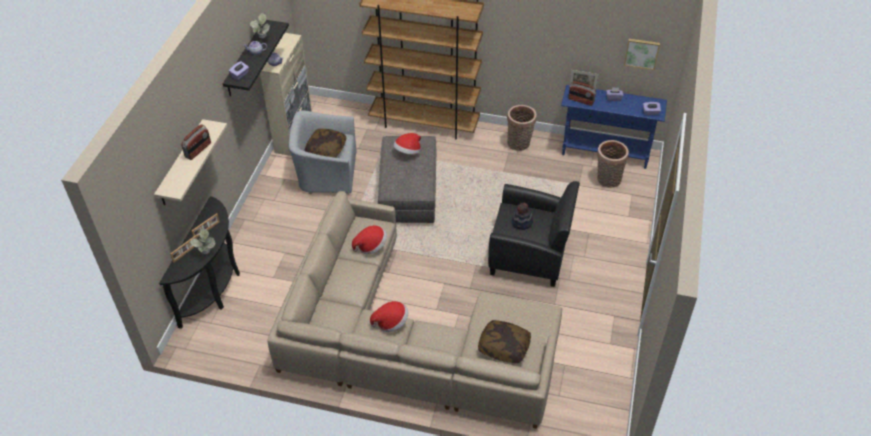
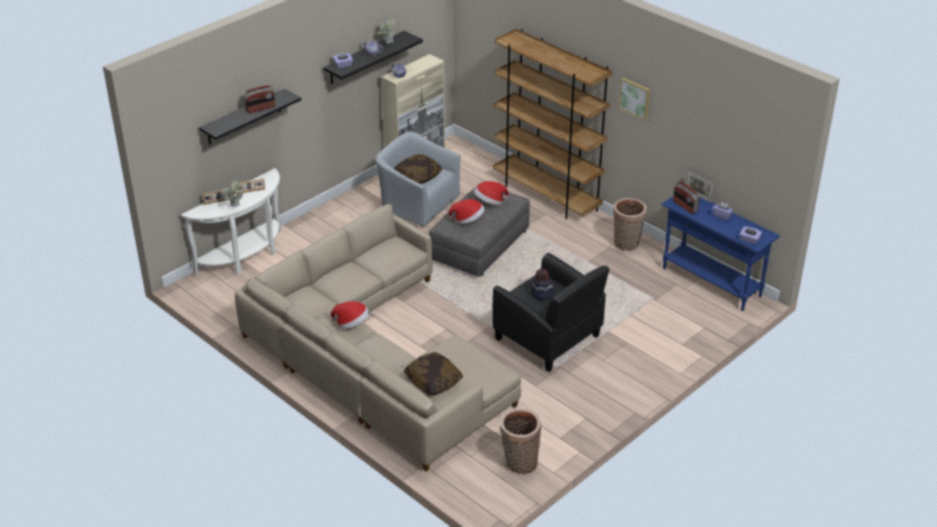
camera: 30 degrees right, 10 degrees down
(181, 164) = (244, 117): beige shelf -> black shelf
(214, 288) = (246, 257): black console table -> white console table
(371, 246) = (388, 262): hat -> hat (468, 220)
(607, 180) = (690, 306): basket -> basket (519, 463)
(641, 53) = (756, 170): picture -> picture (635, 98)

